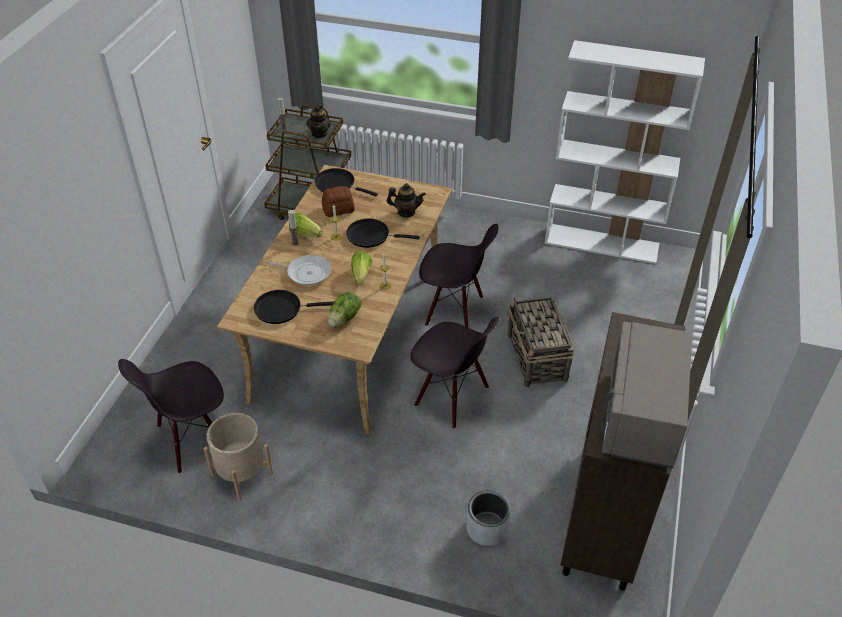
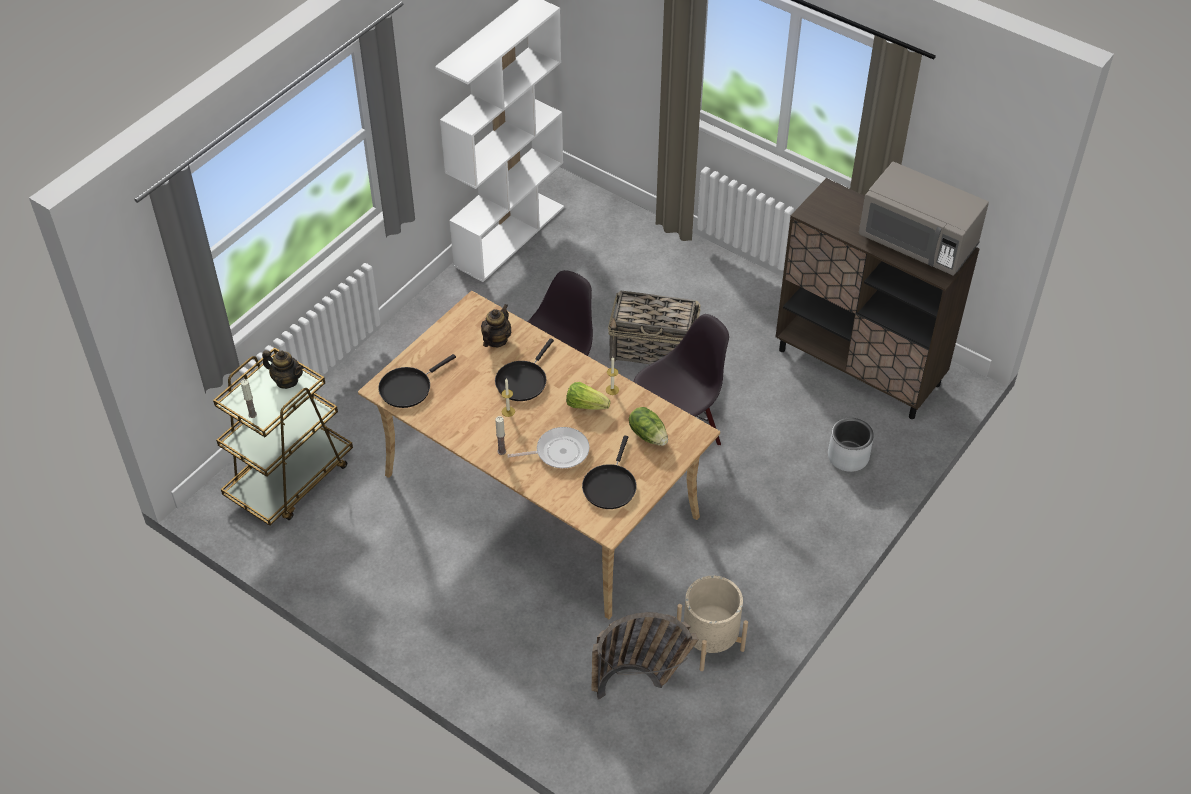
camera: 70 degrees left, 5 degrees up
(192, 439) = (641, 681): black chair -> basket
(305, 234) = (488, 438): lettuce -> none
(306, 272) = (559, 452): frying pan -> frying pan turned 45 degrees clockwise
(338, 209) = (458, 398): bread -> none

